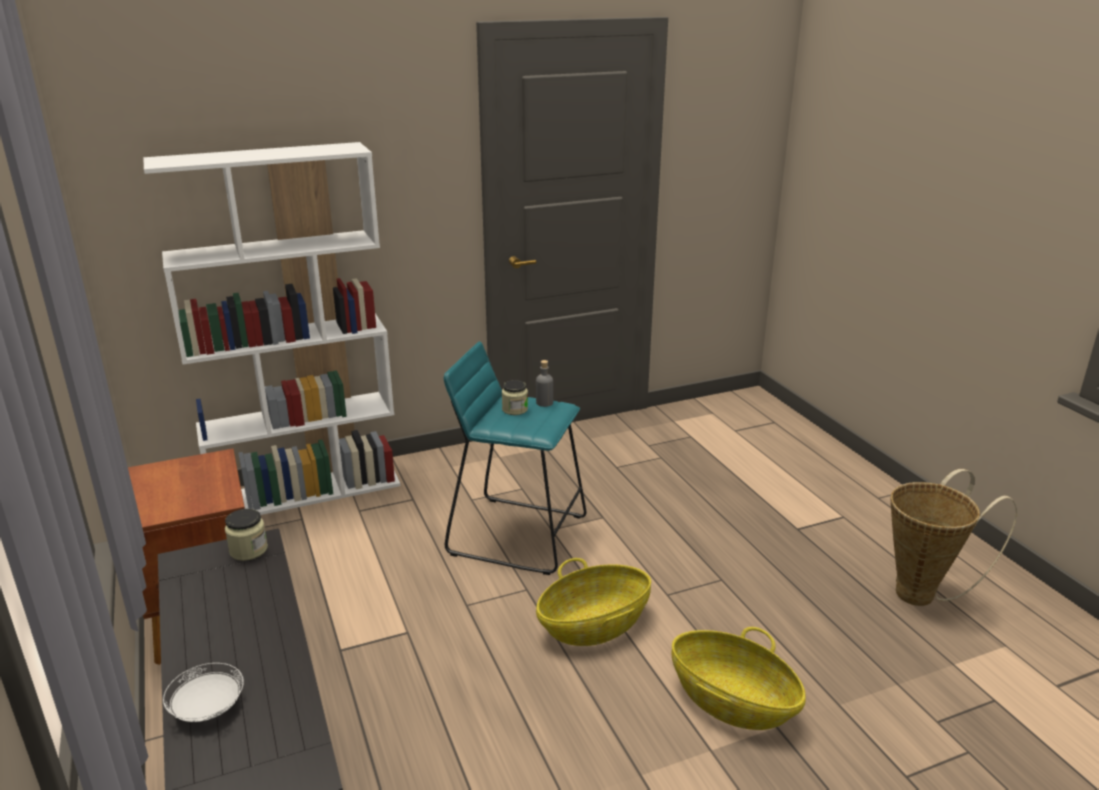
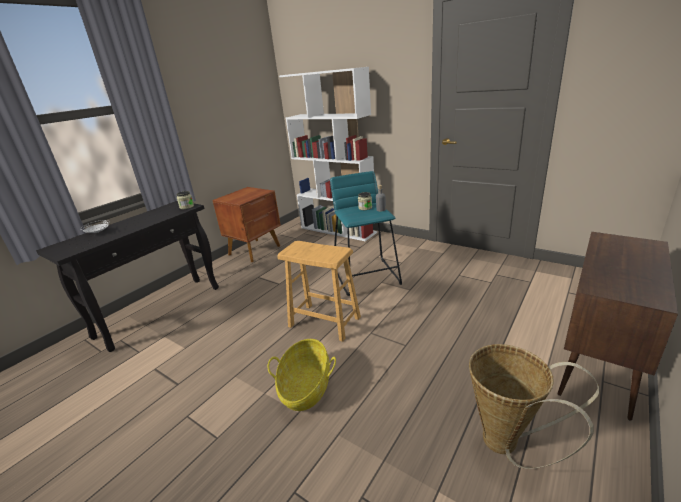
camera: 60 degrees right, 0 degrees up
(594, 625) = (324, 321): basket -> brown stool
(856, 486) = (598, 364): none -> brown cabinet

